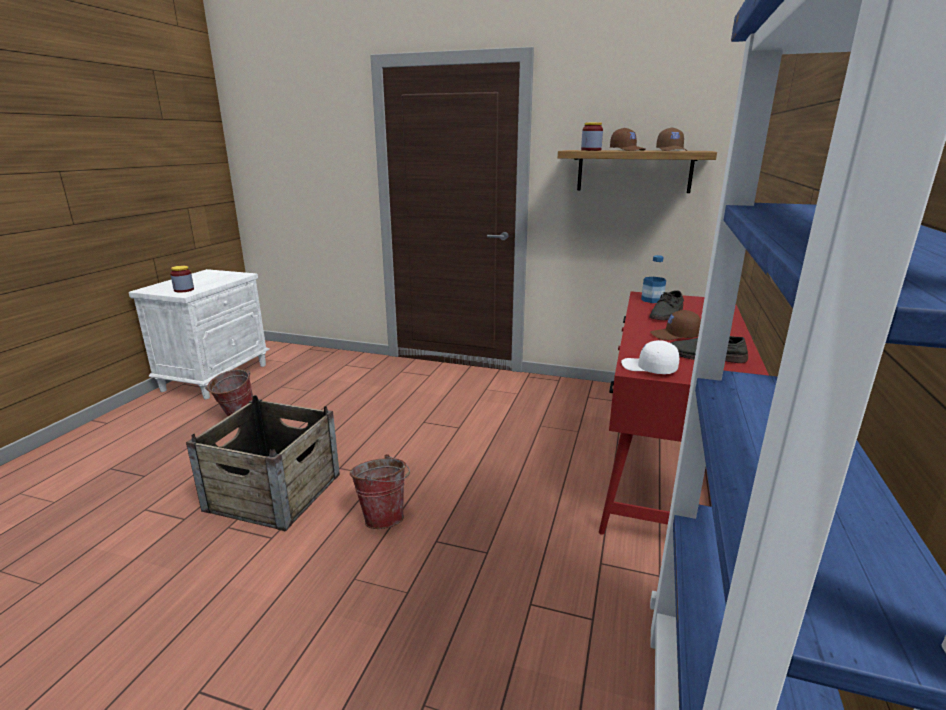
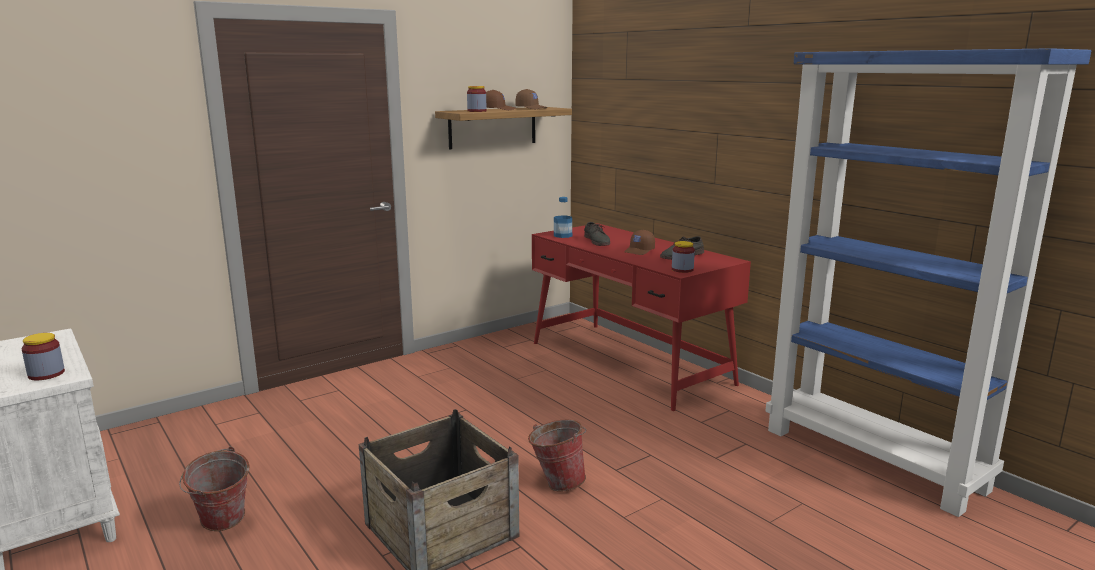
camera: 55 degrees left, 5 degrees down
(648, 368) = (682, 270): white cap -> jar

